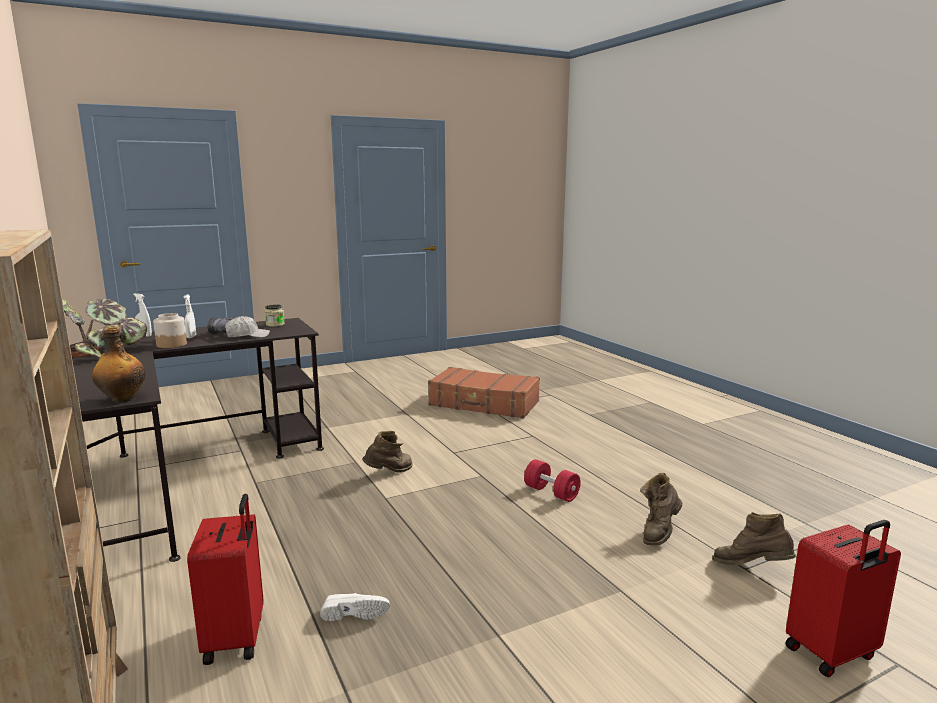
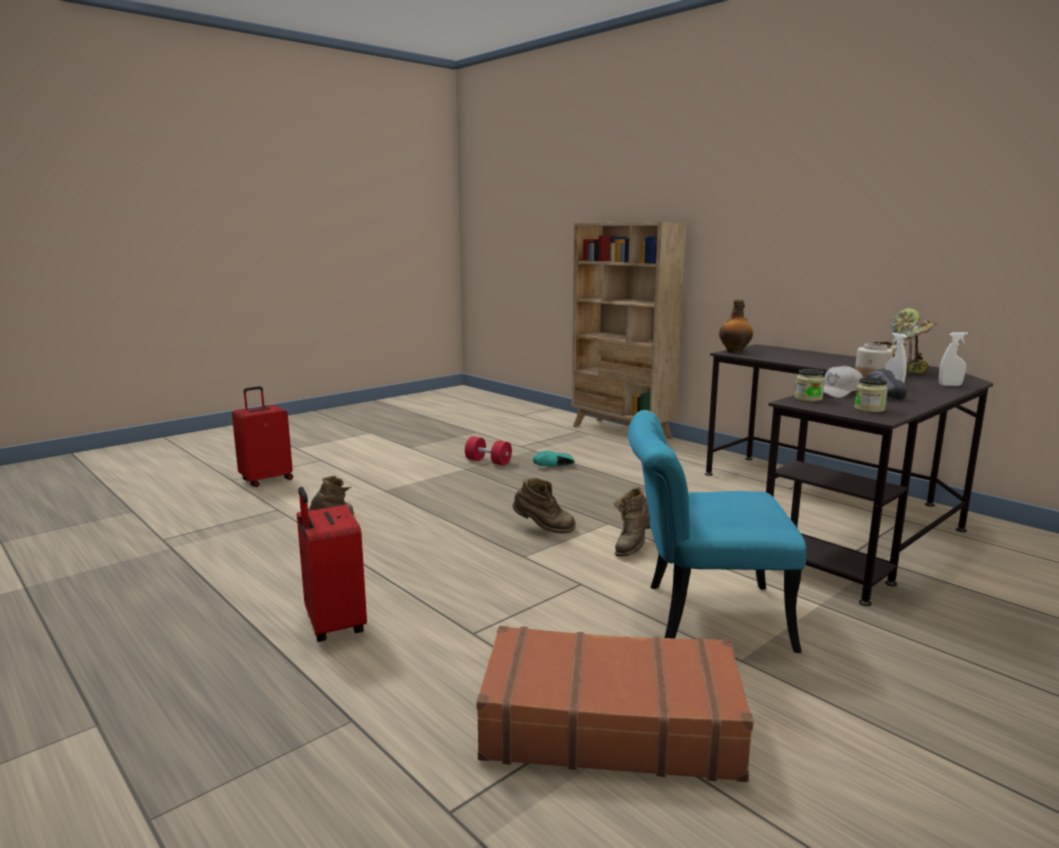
camera: 165 degrees right, 0 degrees up
(237, 638) = (608, 456): red suitcase -> red suitcase (333, 625)
(285, 333) = (808, 398): none -> jar
(355, 613) = (555, 467): white shoe -> turquoise shoe
(401, 430) = (700, 616): none -> turquoise chair
(551, 492) = (436, 547): red dumbbell -> red dumbbell (488, 462)
(751, 569) = (273, 509): brown boot -> brown boot (543, 529)

